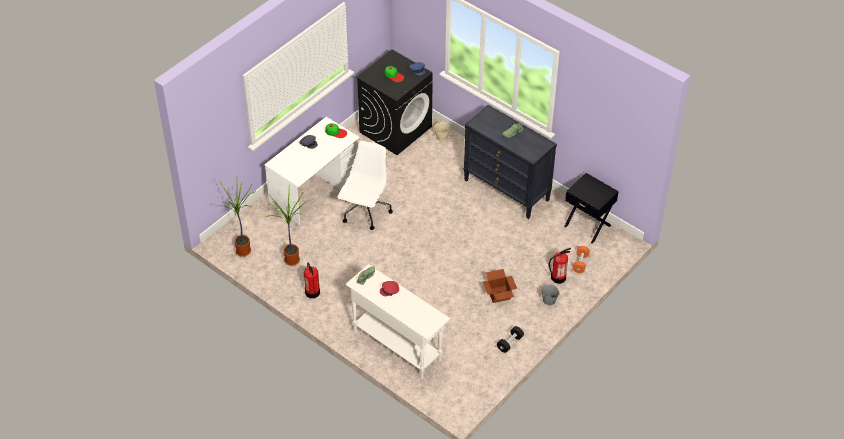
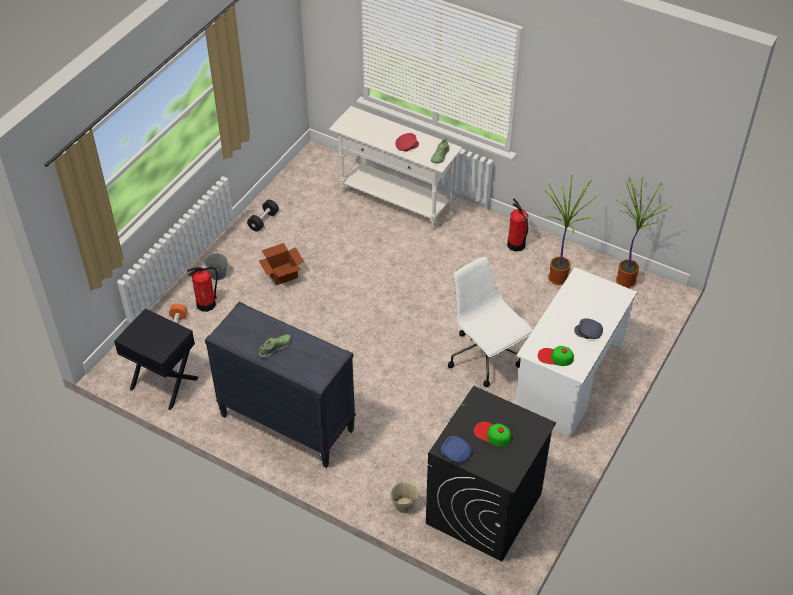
camera: 170 degrees right, 0 degrees up
(365, 212) = (485, 358): white office chair -> white office chair turned 135 degrees clockwise

